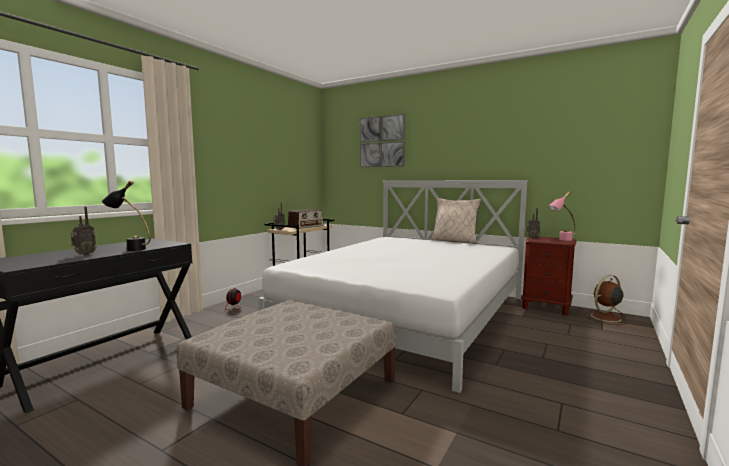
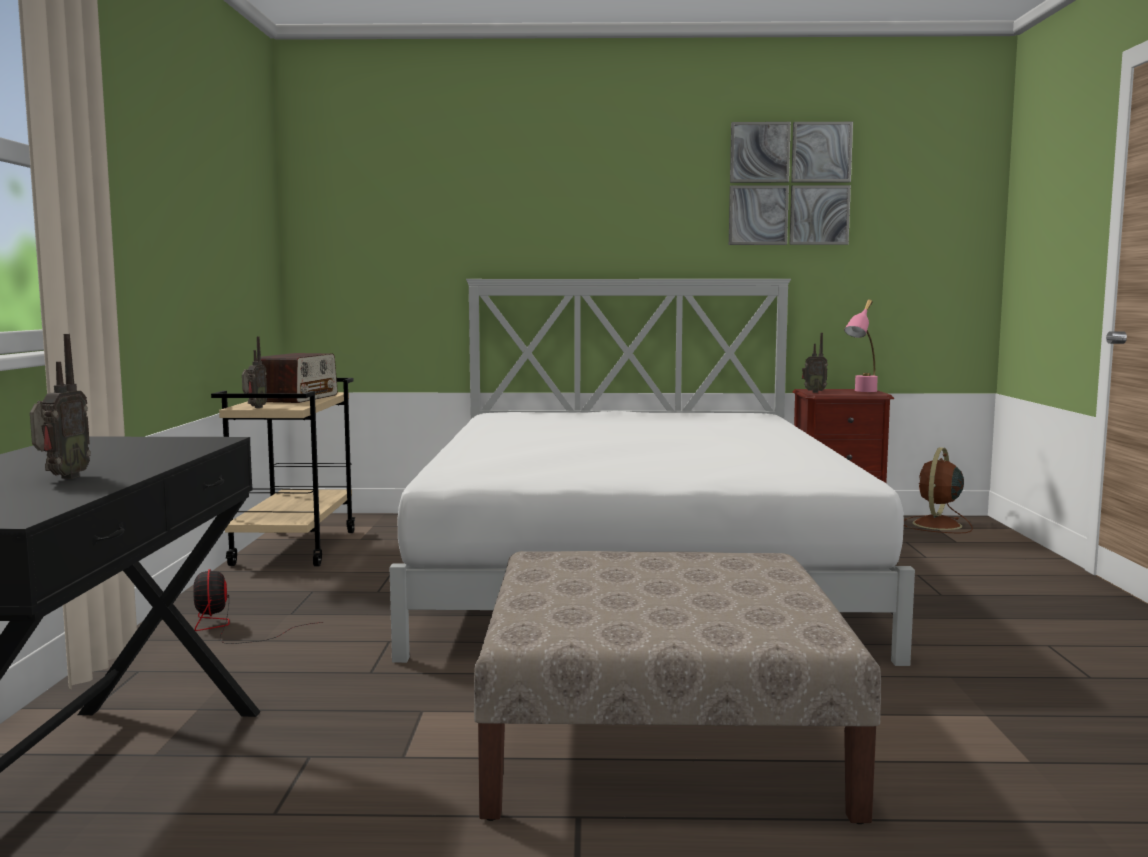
camera: 30 degrees left, 0 degrees up
(130, 249) = (138, 458): black table lamp -> none
(382, 141) = (458, 187): picture -> picture (789, 184)
(455, 241) = (650, 410): beige pillow -> none

